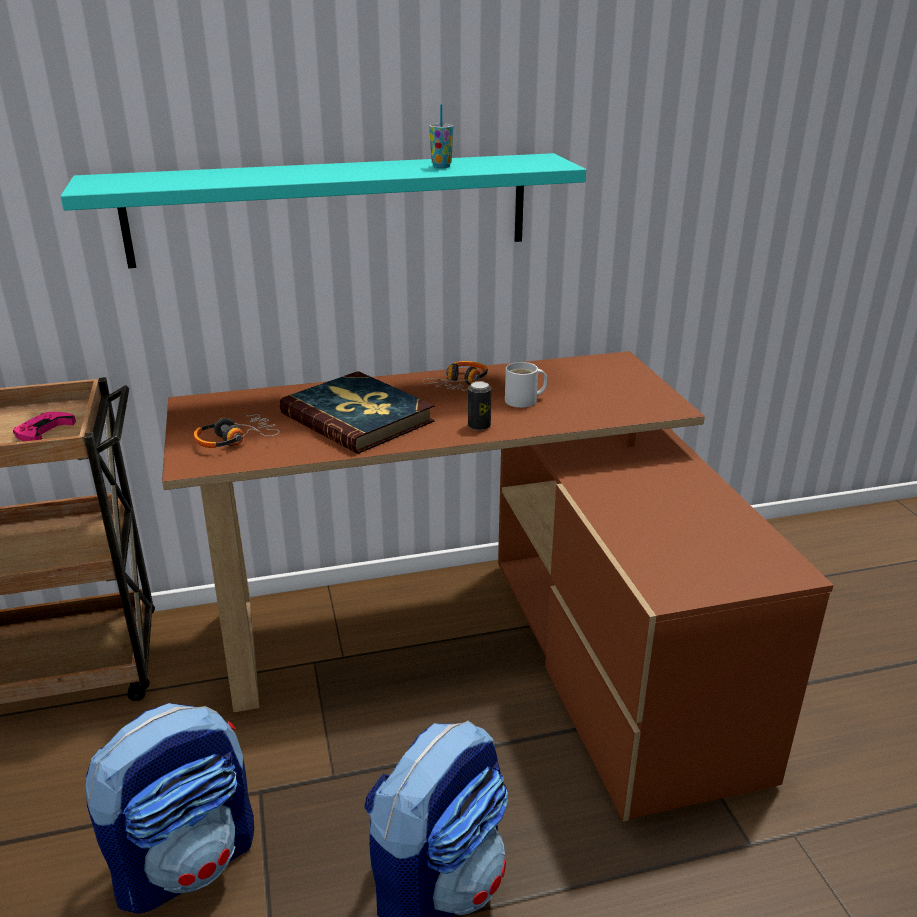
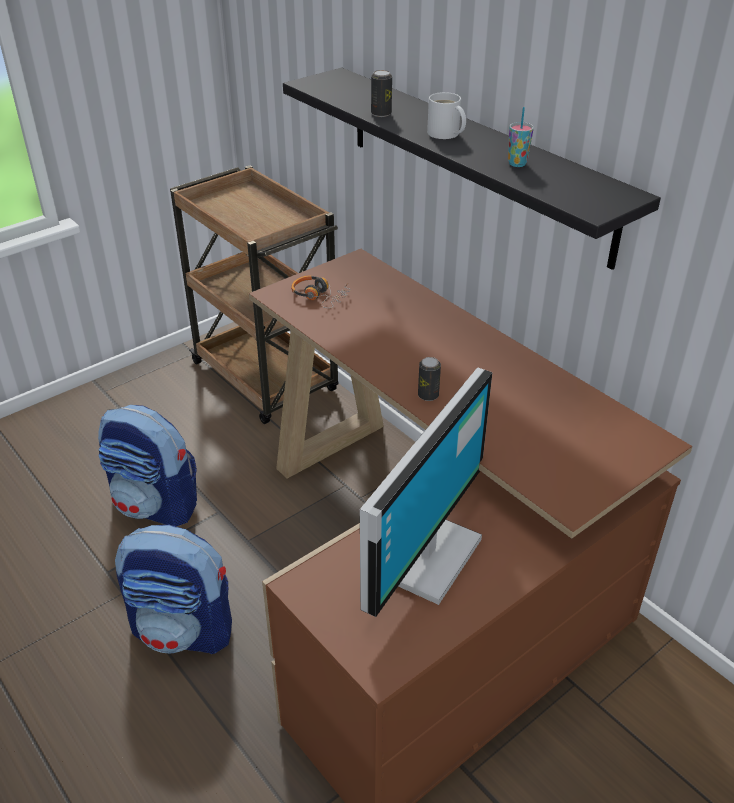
camera: 65 degrees right, 10 degrees up
(44, 431) = (266, 228): pink game controller -> none
(245, 179) = (381, 114): none -> can
(331, 209) = (474, 162): turquoise shelf -> black shelf
(358, 417) = (394, 333): book -> none
(460, 384) = (501, 362): headphones -> none
(524, 401) = (499, 406): white mug -> white mug (444, 134)
(657, 513) = (423, 555): none -> monitor

